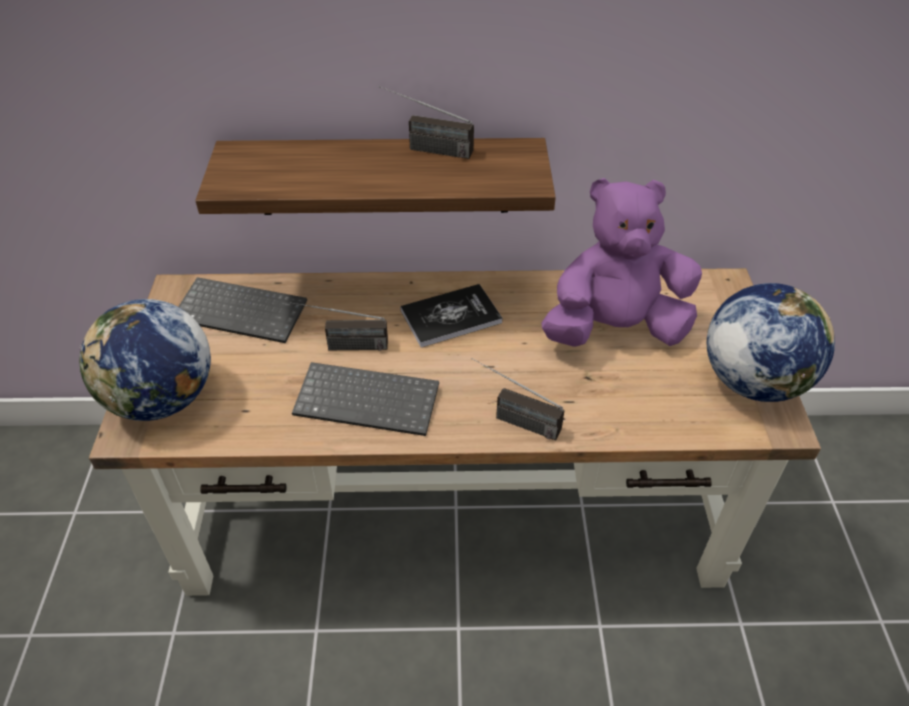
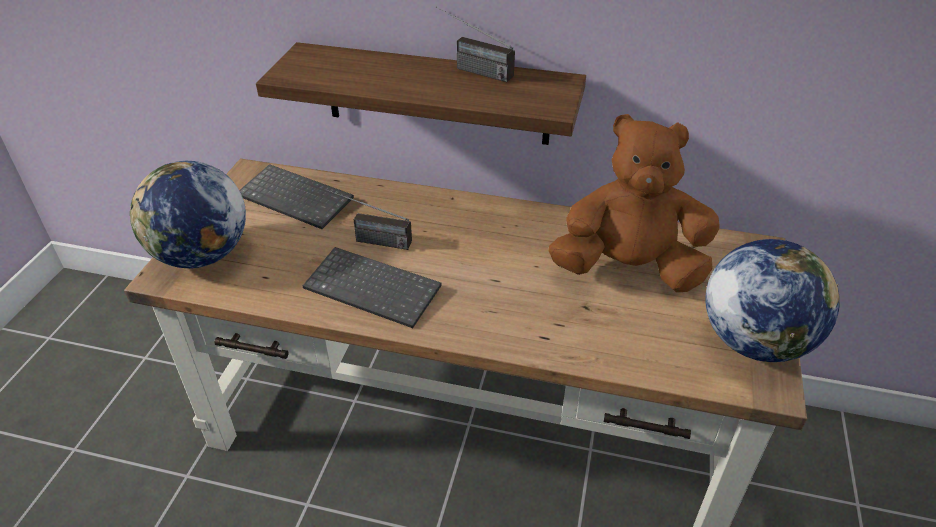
camera: 15 degrees right, 5 degrees down
(451, 316) = (476, 232): book -> none
(511, 419) = (498, 329): radio -> none
(614, 329) = (629, 269): purple plush toy -> brown plush toy

